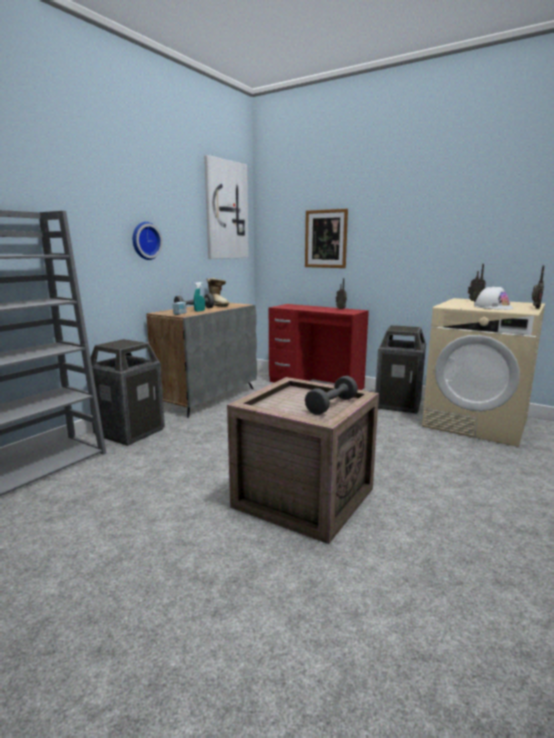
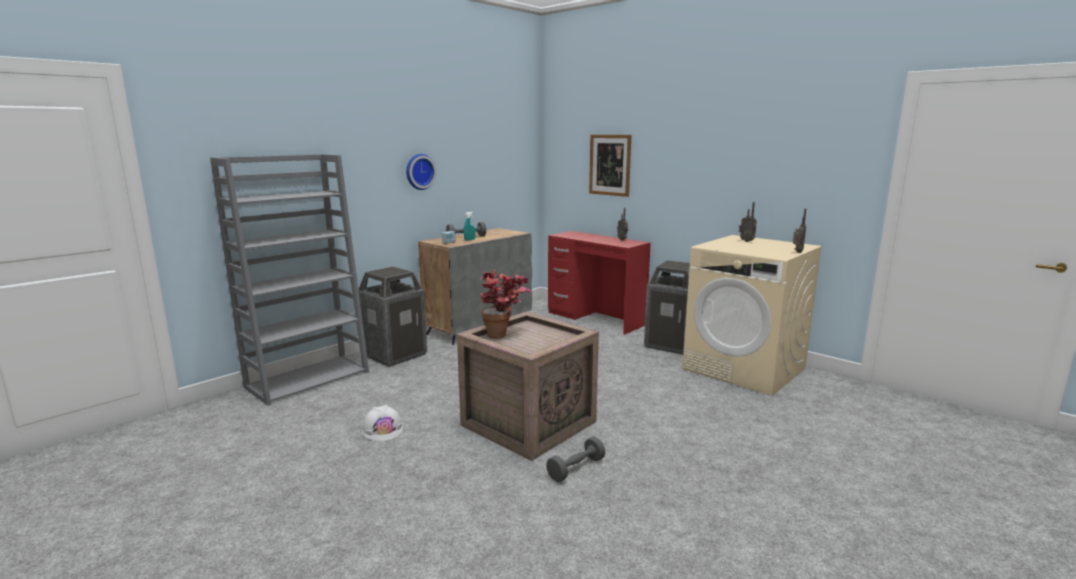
camera: 10 degrees right, 0 degrees up
(218, 305) = (494, 232): boot -> none
(226, 210) = (508, 134): picture -> none
(278, 403) = (504, 336): none -> potted plant
(331, 406) = (549, 340): grey dumbbell -> grey dumbbell (576, 469)
(493, 307) = (753, 249): white hard hat -> white hard hat (383, 430)

